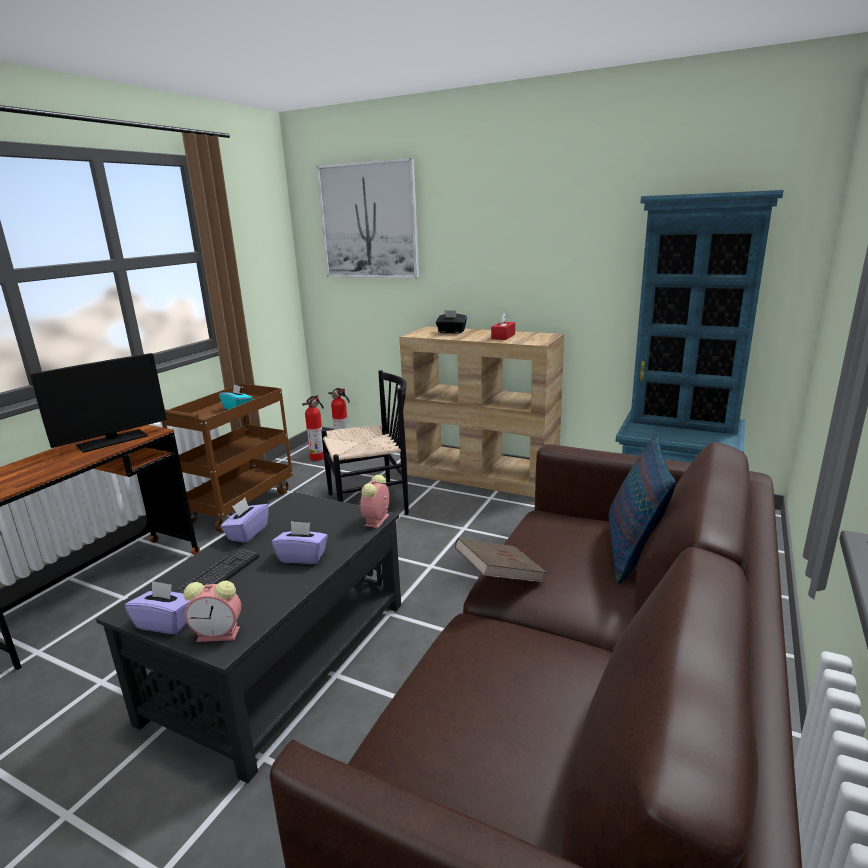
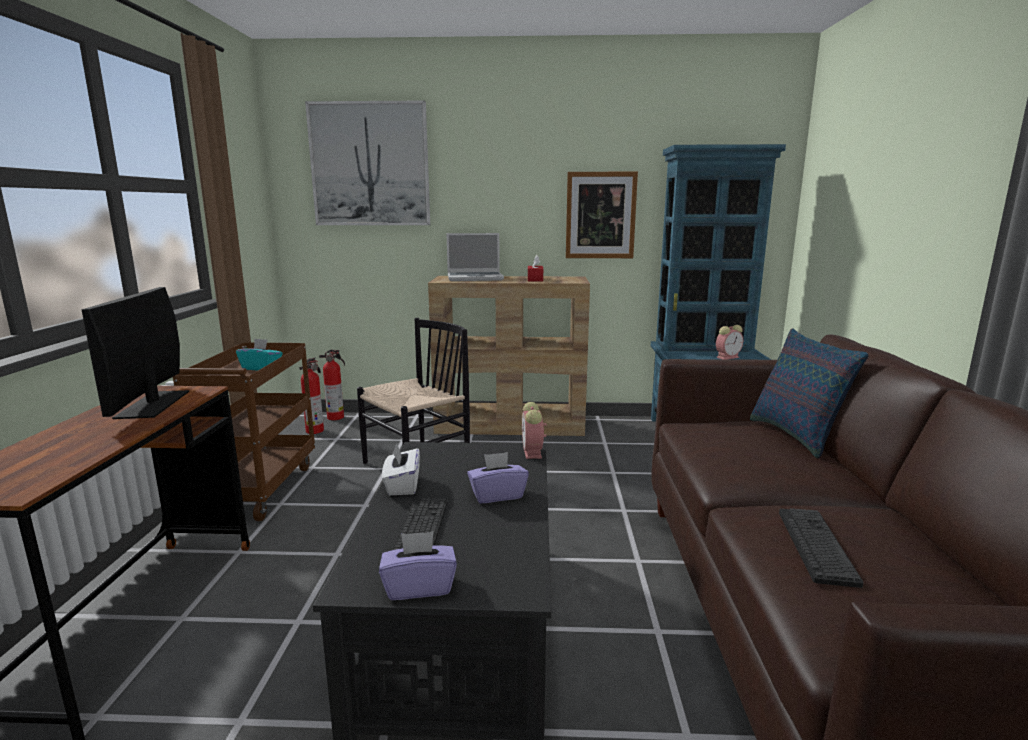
camera: 25 degrees left, 5 degrees down
(112, 440) = (153, 404): monitor -> monitor turned 150 degrees clockwise
(220, 634) = (501, 581): alarm clock -> alarm clock (728, 357)
(247, 533) = (402, 485): purple tissue box -> white tissue box
(451, 332) = (475, 278): black tissue box -> laptop
(472, 677) = (816, 546): none -> keyboard
(499, 577) = (728, 469): brown book -> none
(581, 269) = (600, 215): none -> picture

